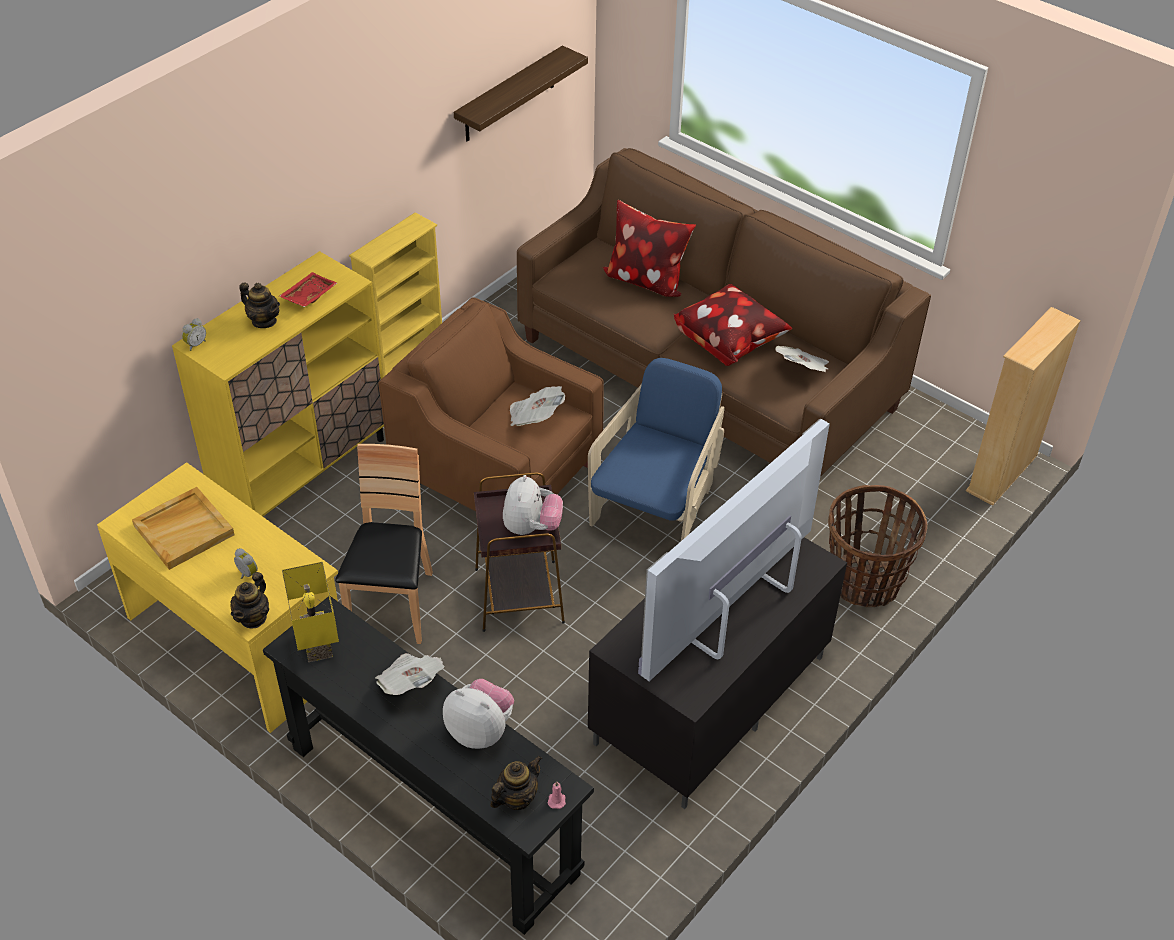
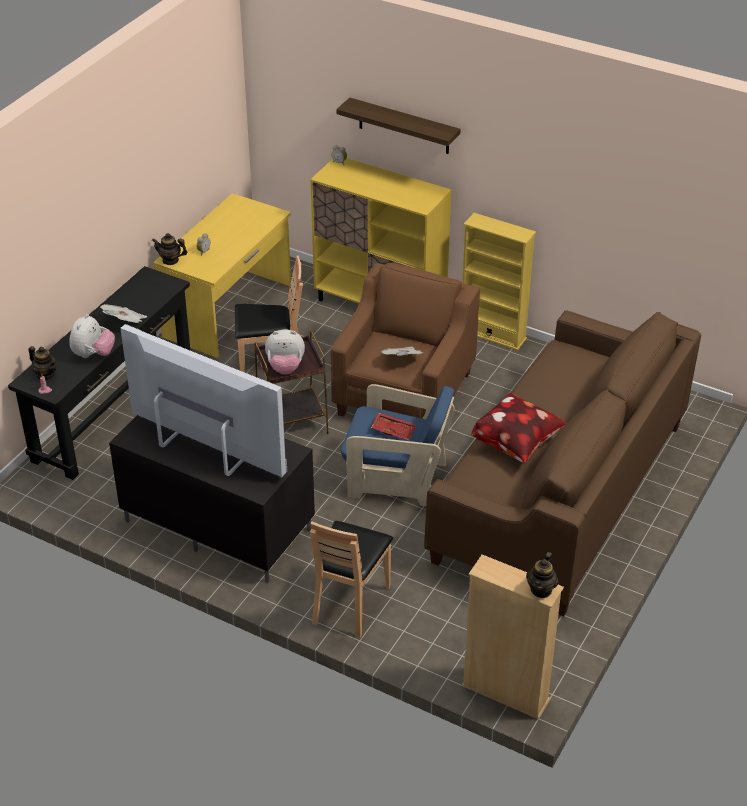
camera: 80 degrees right, 5 degrees down
(184, 529) = (234, 222): beige tray -> none
(264, 321) = (370, 182): teapot -> teapot (541, 589)
(308, 295) = (402, 193): red tray -> red tray (394, 430)
(315, 644) = (150, 283): yellow table lamp -> none
(509, 95) = (651, 223): shelf -> shelf (404, 126)
(645, 280) = (577, 391): pillow -> none
(803, 370) = (499, 489): newspaper -> none
(864, 582) = (350, 603): basket -> brown chair

